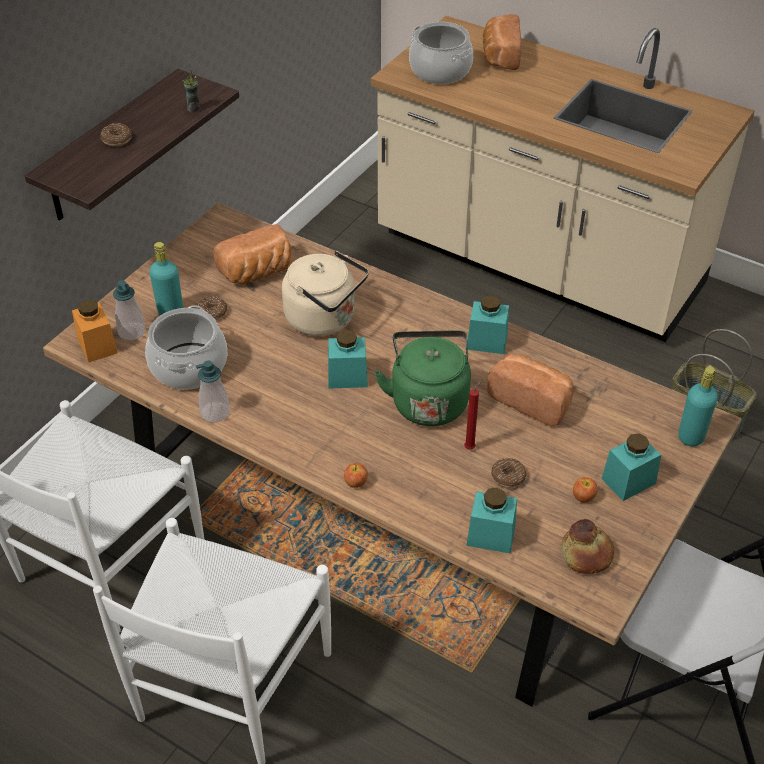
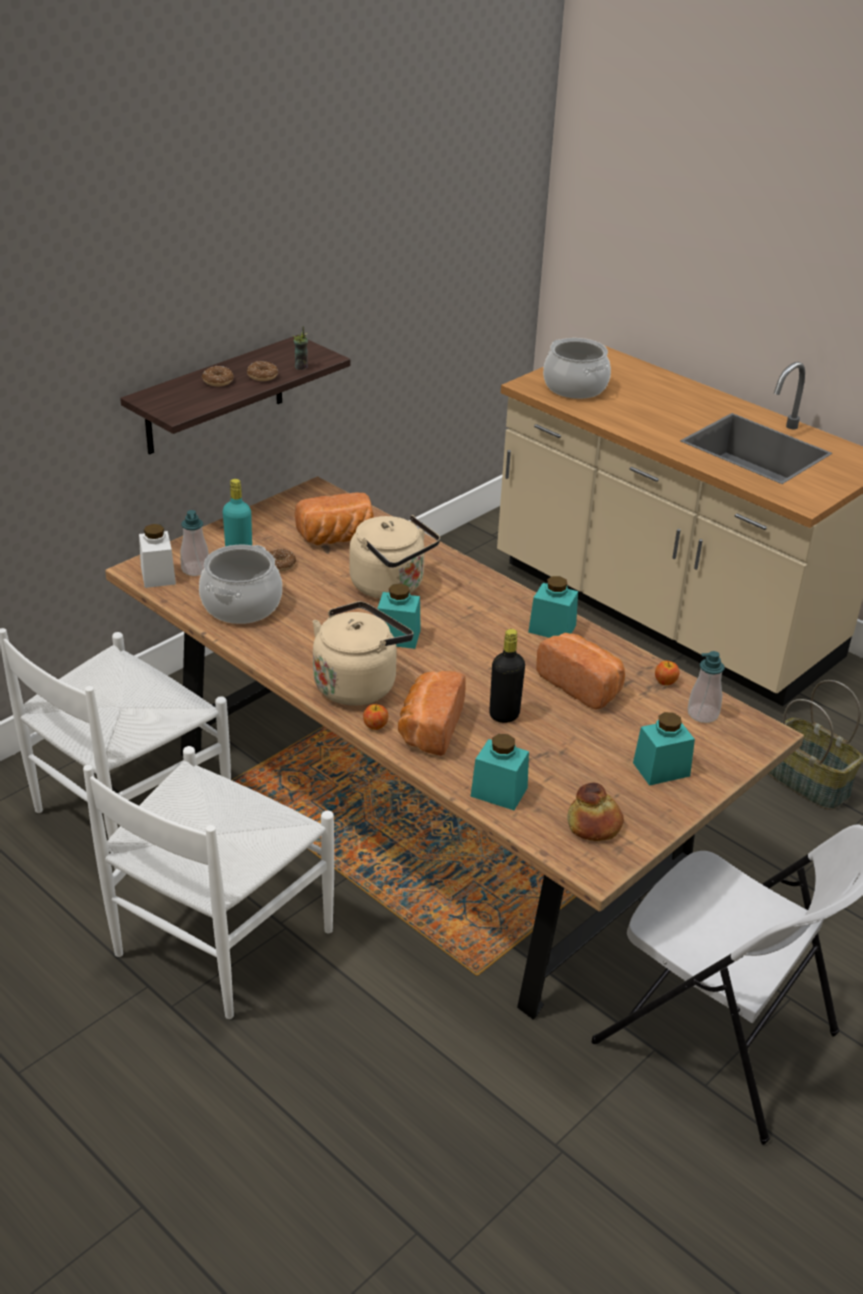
camera: 10 degrees right, 10 degrees down
(97, 346) = (158, 575): orange jar -> white jar
(215, 412) = (254, 647): soap dispenser -> soap dispenser (702, 714)
(326, 437) = (358, 684): none -> beige kettle
(428, 400) = (473, 669): green kettle -> none
(471, 447) = (504, 715): red candle -> black bottle
(500, 56) = (641, 383): bread -> bread (429, 728)
(508, 477) = (534, 745): donut -> donut (262, 376)
(583, 497) = (608, 775): apple -> apple (665, 681)
(691, 437) = (742, 742): turquoise bottle -> none

